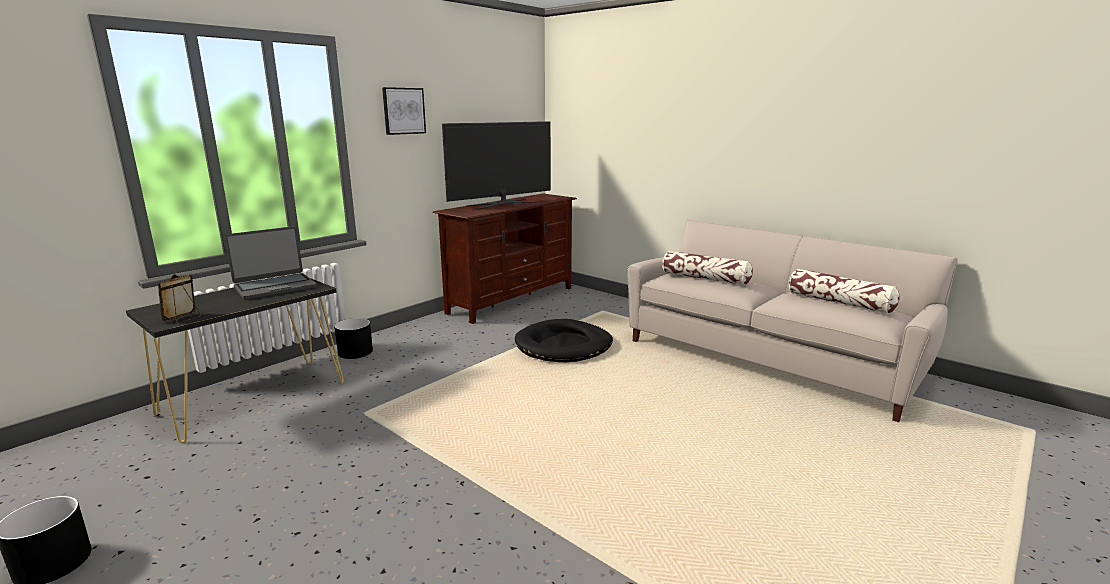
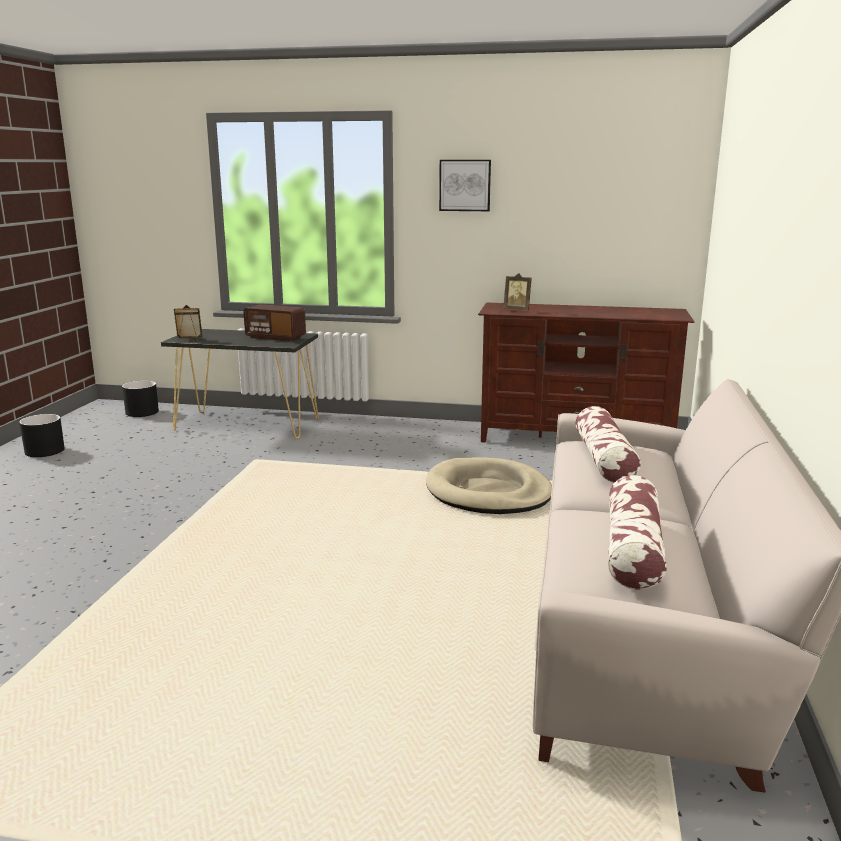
camera: 60 degrees right, 0 degrees up
(275, 287) = (275, 337): laptop -> radio
(355, 352) = (356, 424): black planter -> black planter (142, 412)
(478, 211) = (517, 310): none -> picture frame
(502, 204) = (575, 309): television -> none
(564, 345) = (488, 492): black dog bed -> beige dog bed

